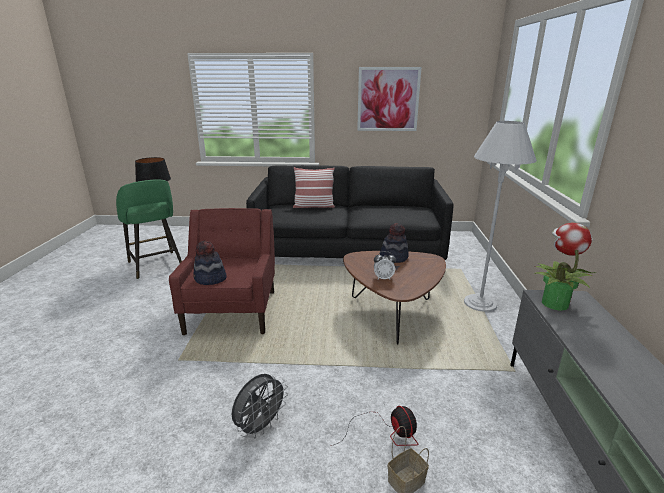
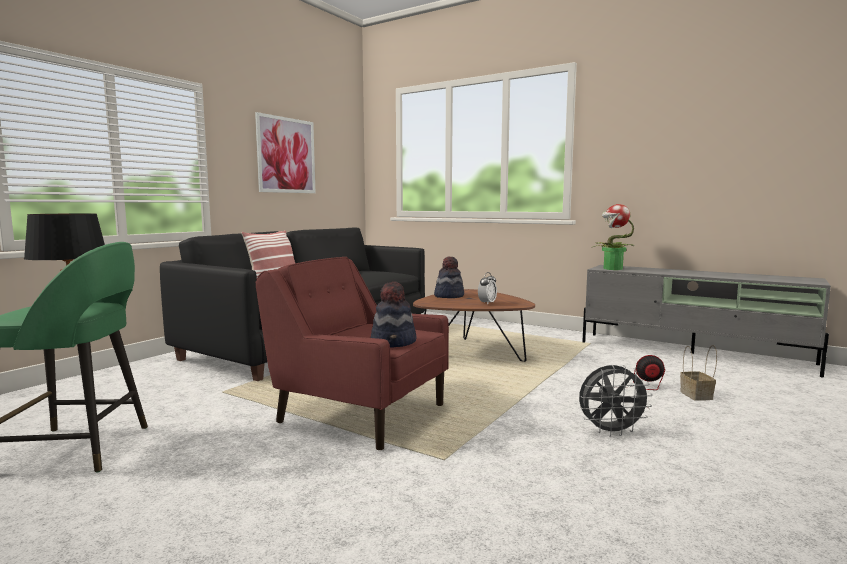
camera: 60 degrees left, 15 degrees down
(260, 426) = (611, 432): grey fan -> grey fan turned 105 degrees clockwise
(480, 303) = (492, 329): white floor lamp -> none

